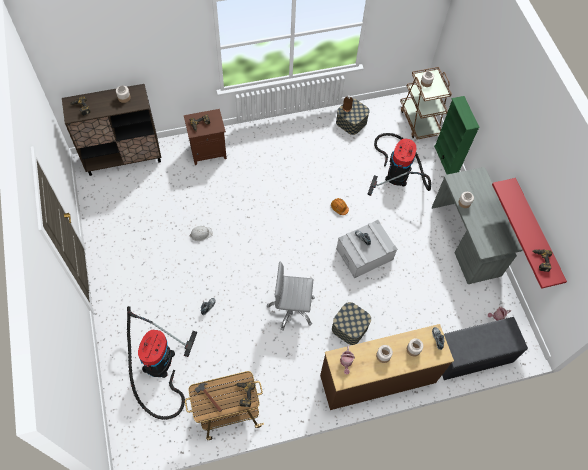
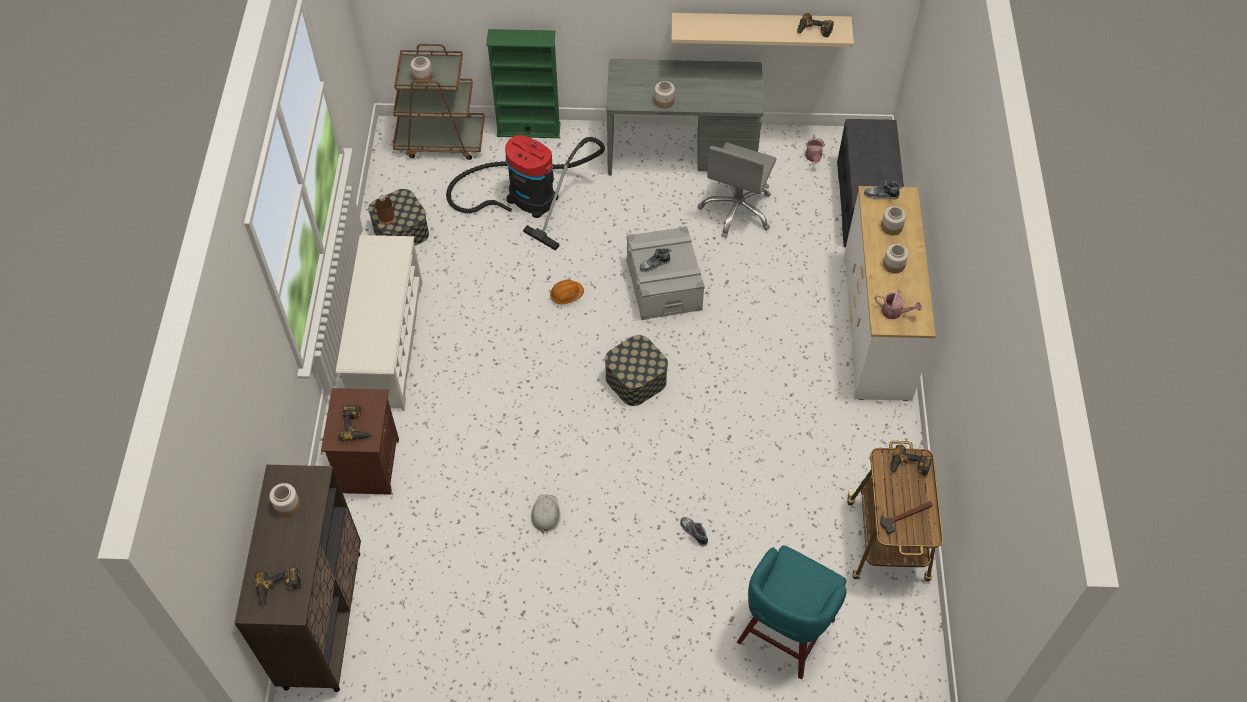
camera: 70 degrees left, 5 degrees down
(158, 366) = (784, 633): vacuum cleaner -> turquoise stool
(280, 137) = (387, 343): none -> white shoe rack
(291, 309) = (731, 409): grey office chair -> grey office chair (737, 210)
(350, 327) = (784, 339): storage box -> storage box (636, 379)
(378, 379) = (877, 327): brown dresser -> white dresser
(536, 232) = (760, 26): red shelf -> beige shelf

